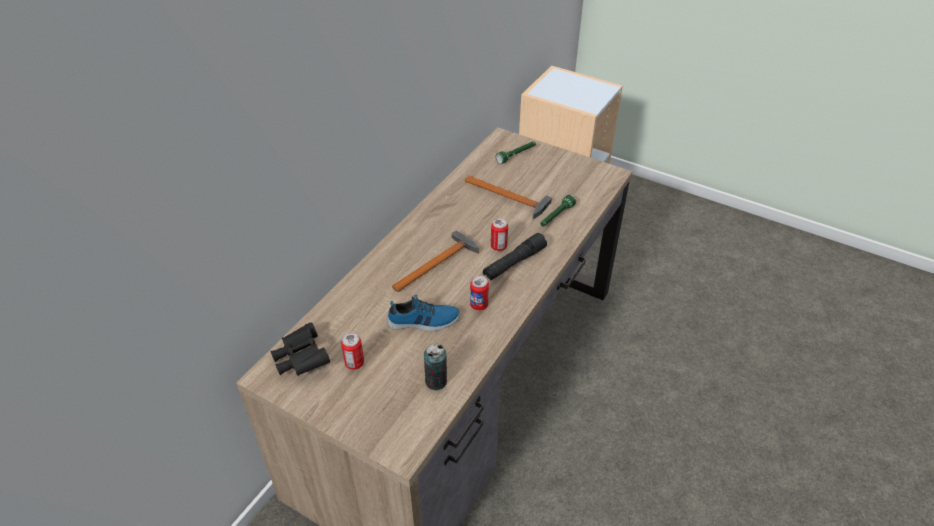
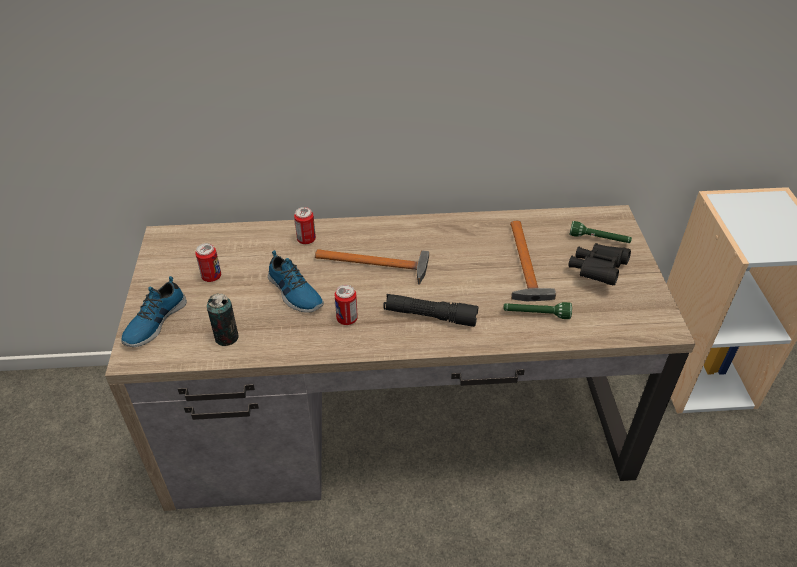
camera: 55 degrees right, 0 degrees up
(301, 359) = (193, 246): black binoculars -> black binoculars (597, 271)
(373, 422) = (154, 321): none -> shoe
(498, 246) = (442, 293): can -> can (306, 240)

